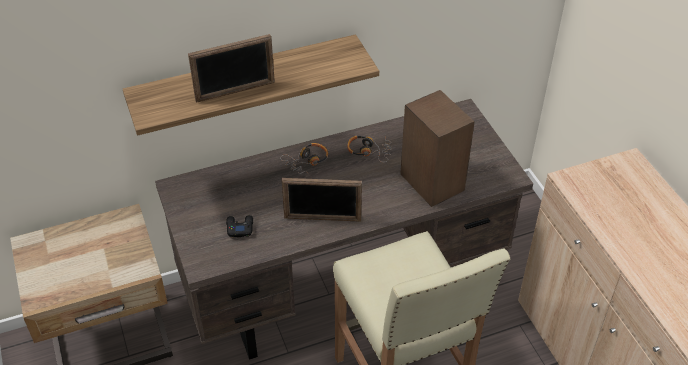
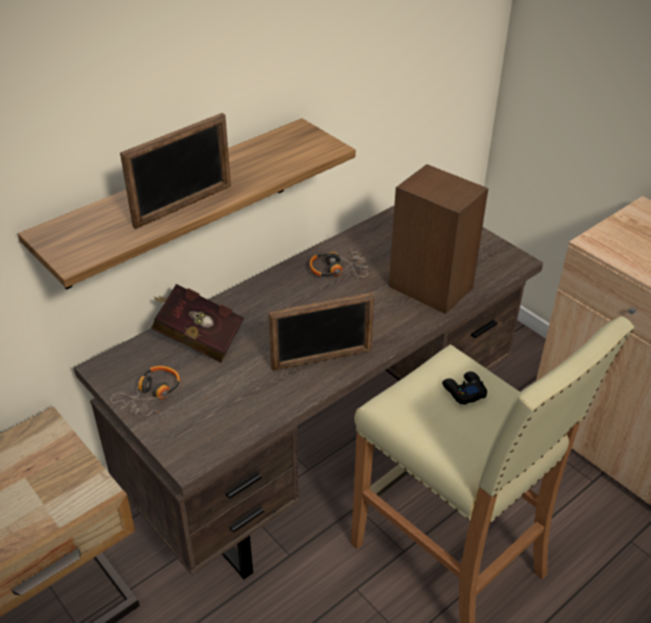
camera: 20 degrees left, 5 degrees down
(239, 228) = (219, 397): black game controller -> black game controller (463, 391)
(244, 180) = (197, 337): none -> red book
(307, 162) = (267, 298): headphones -> headphones (151, 396)

